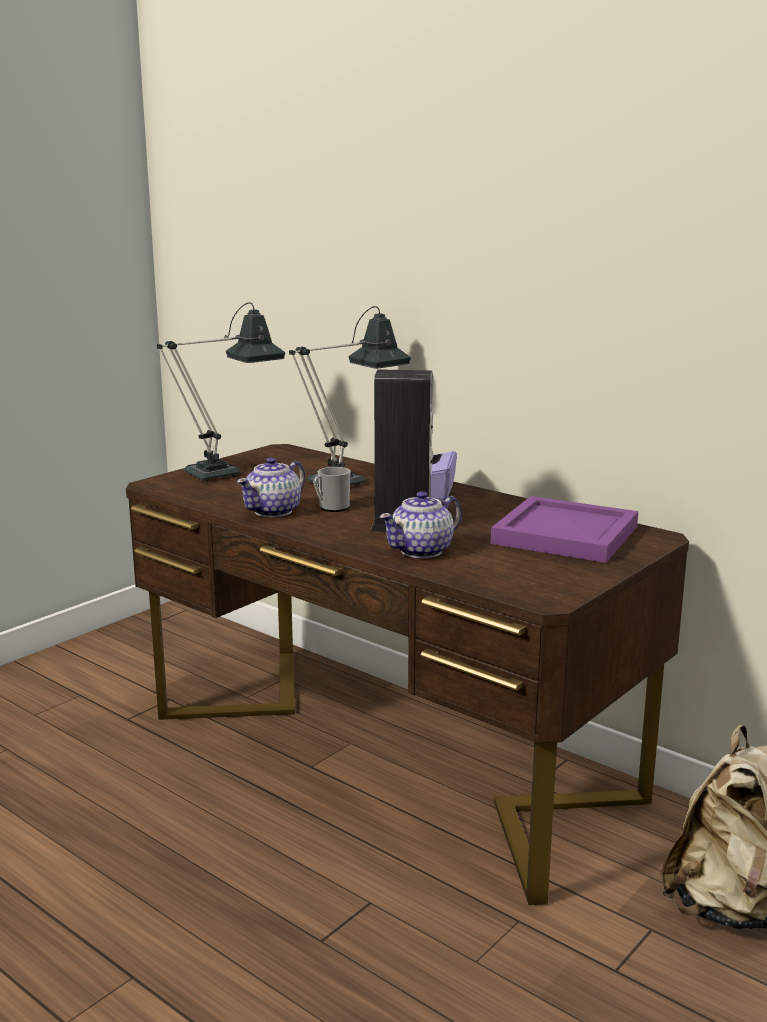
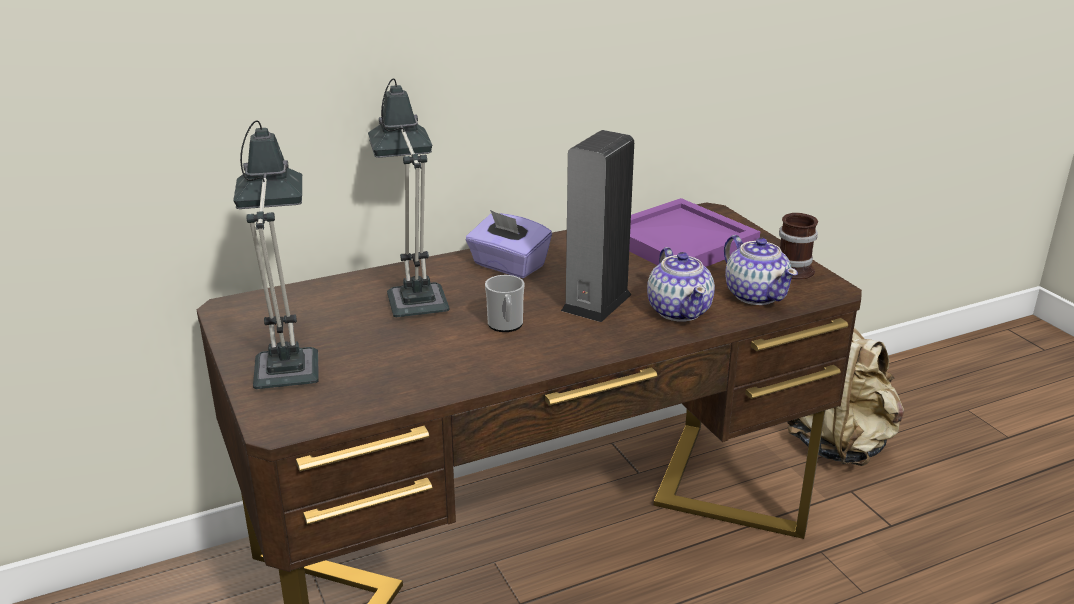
camera: 65 degrees left, 10 degrees up
(274, 511) = (485, 360): teapot -> teapot (755, 294)
(575, 581) = (794, 268): none -> mug

